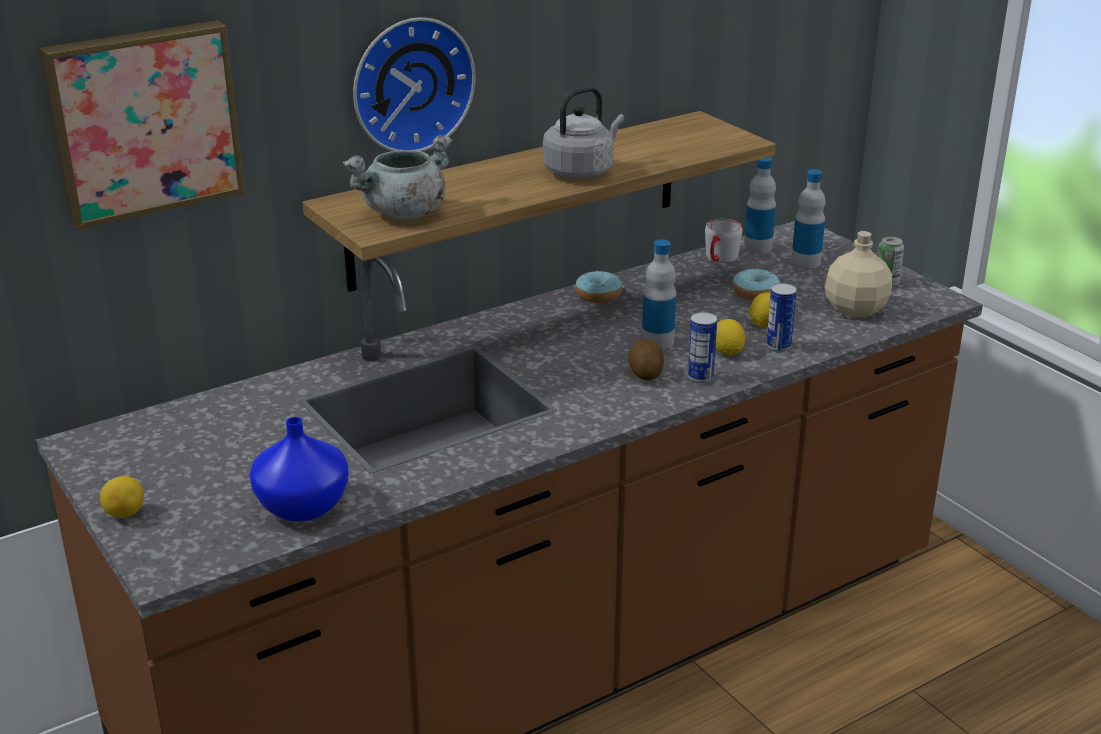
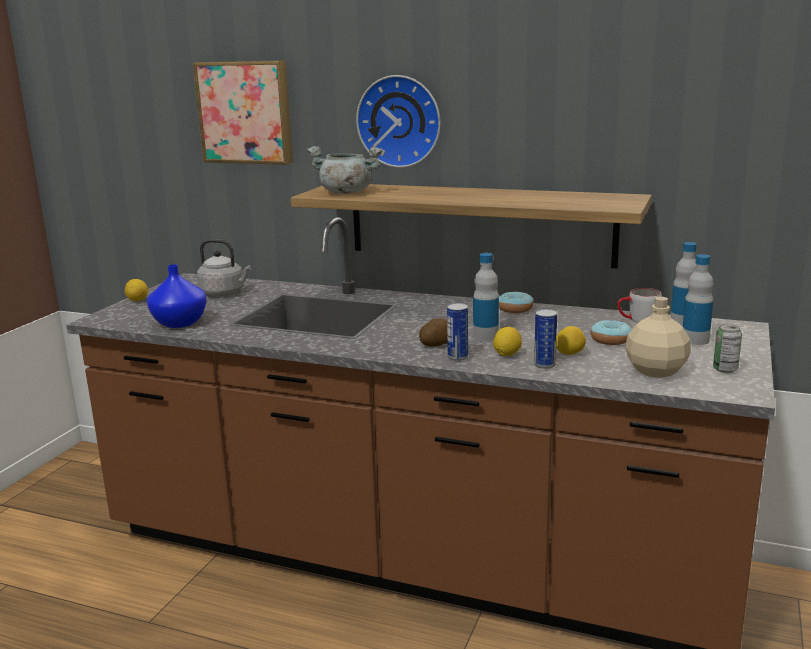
camera: 55 degrees right, 10 degrees down
(581, 171) = (478, 198): grey kettle -> grey kettle (224, 293)

